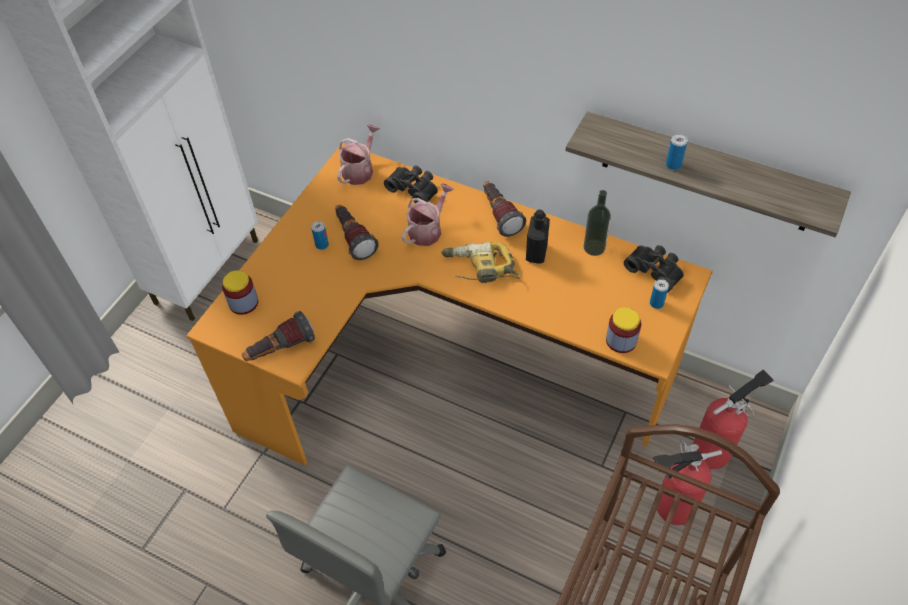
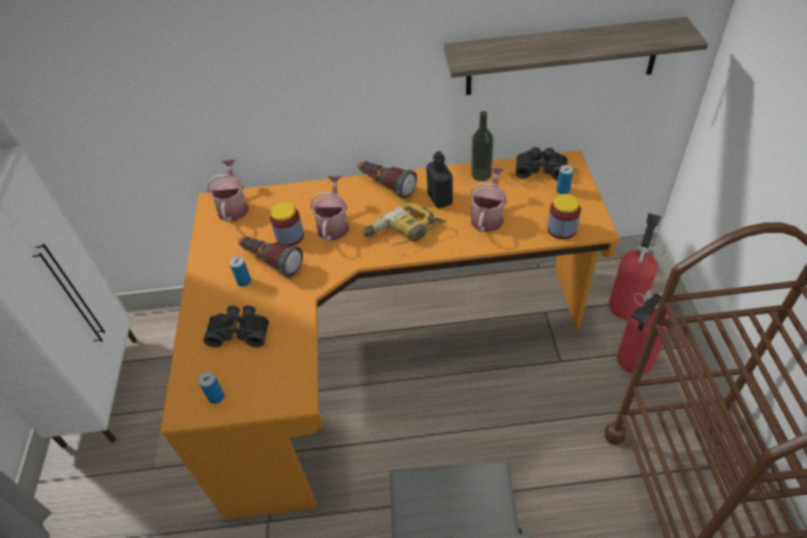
camera: 30 degrees left, 5 degrees down
(243, 303) = (202, 369): jar -> jar (290, 236)
(280, 350) = (272, 391): flashlight -> none
(414, 188) = (295, 199): black binoculars -> black binoculars (240, 331)
(565, 292) = (488, 216): none -> watering can
(673, 165) = (548, 50): can -> can (216, 397)

